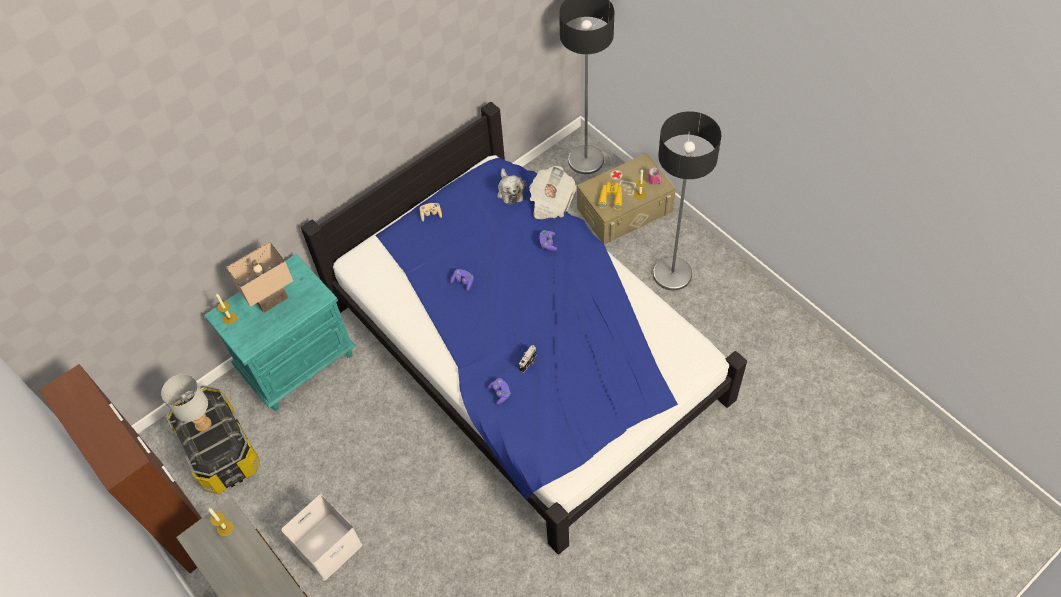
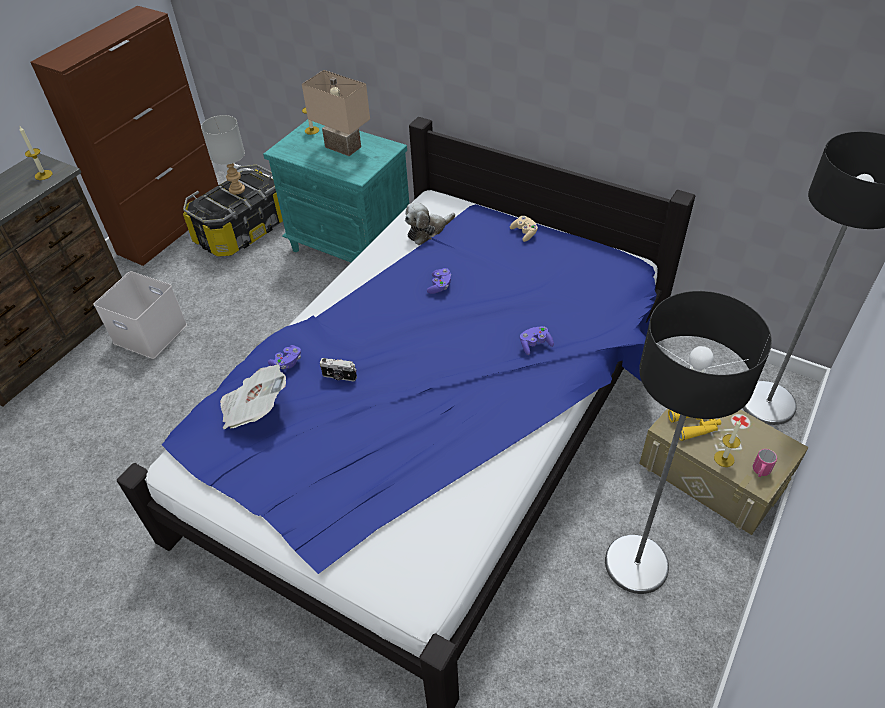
camera: 70 degrees right, 10 degrees down
(510, 191) = (601, 288): plush toy -> plush toy (428, 232)
(551, 202) = (606, 330): newspaper -> newspaper (255, 409)

